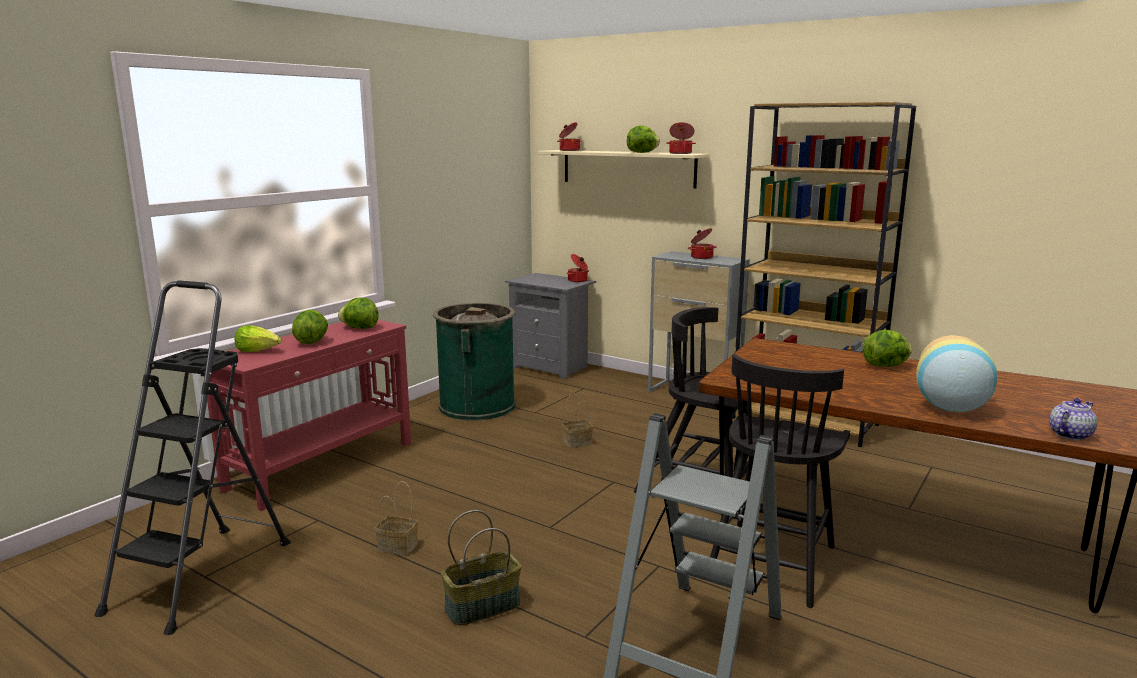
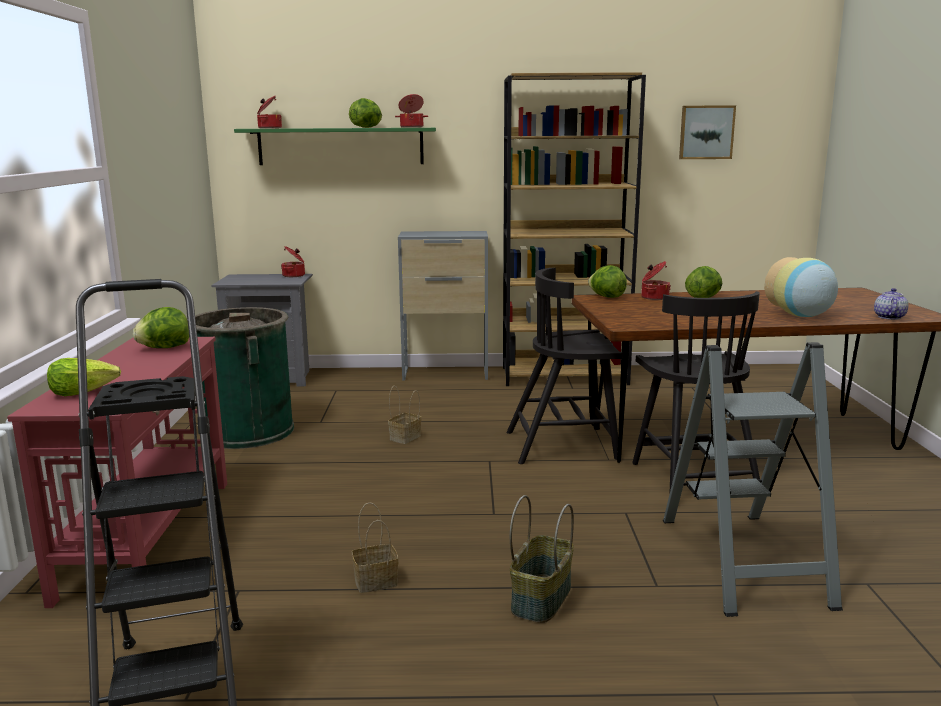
camera: 35 degrees left, 0 degrees up
(311, 342) = (136, 371): lettuce -> lettuce (606, 297)
(627, 168) = (340, 146): beige shelf -> green shelf
(701, 257) = (443, 233): cooking pot -> cooking pot (654, 297)
(1012, 169) = (706, 132): none -> picture

